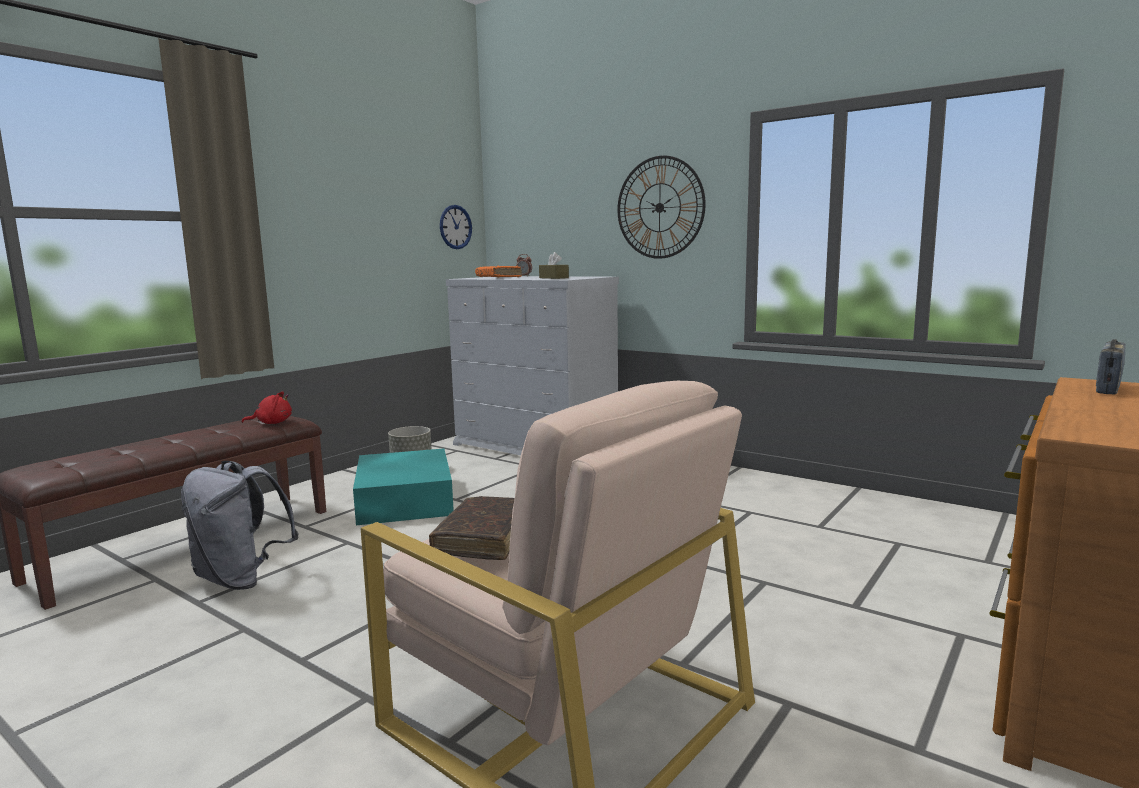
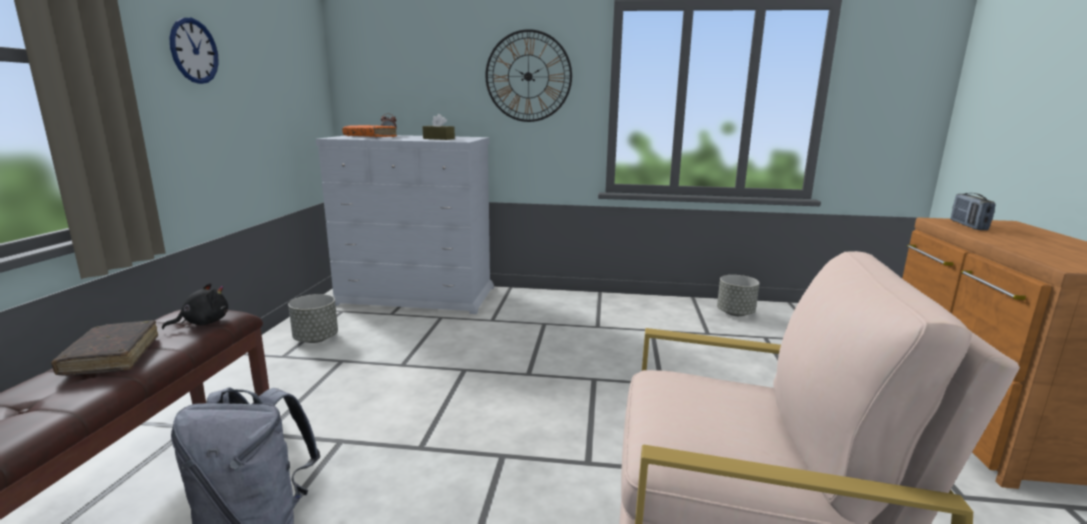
camera: 30 degrees left, 5 degrees up
(272, 423) = (203, 323): red plush toy -> black plush toy
(405, 499) = (349, 375): turquoise storage box -> none
(455, 227) = (308, 83): wall clock -> wall clock (194, 51)
(484, 538) = (703, 428): brown book -> brown book (112, 356)
(895, 512) = (735, 313): none -> grey planter

